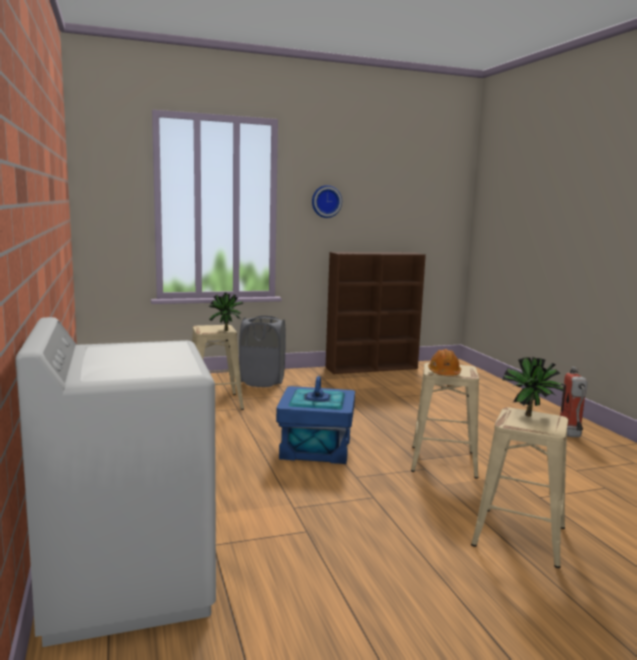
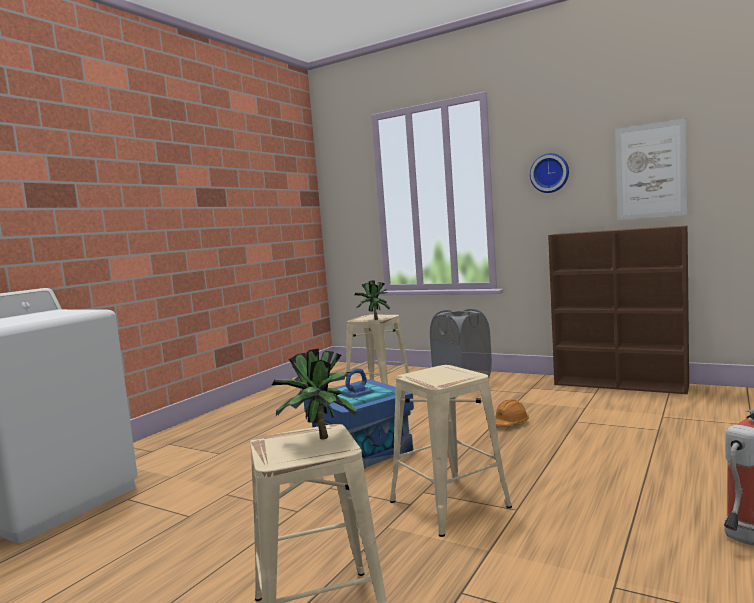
camera: 50 degrees right, 5 degrees down
(394, 211) = (650, 171): none -> picture
(444, 373) = (419, 377): orange hard hat -> orange hard hat (510, 423)

